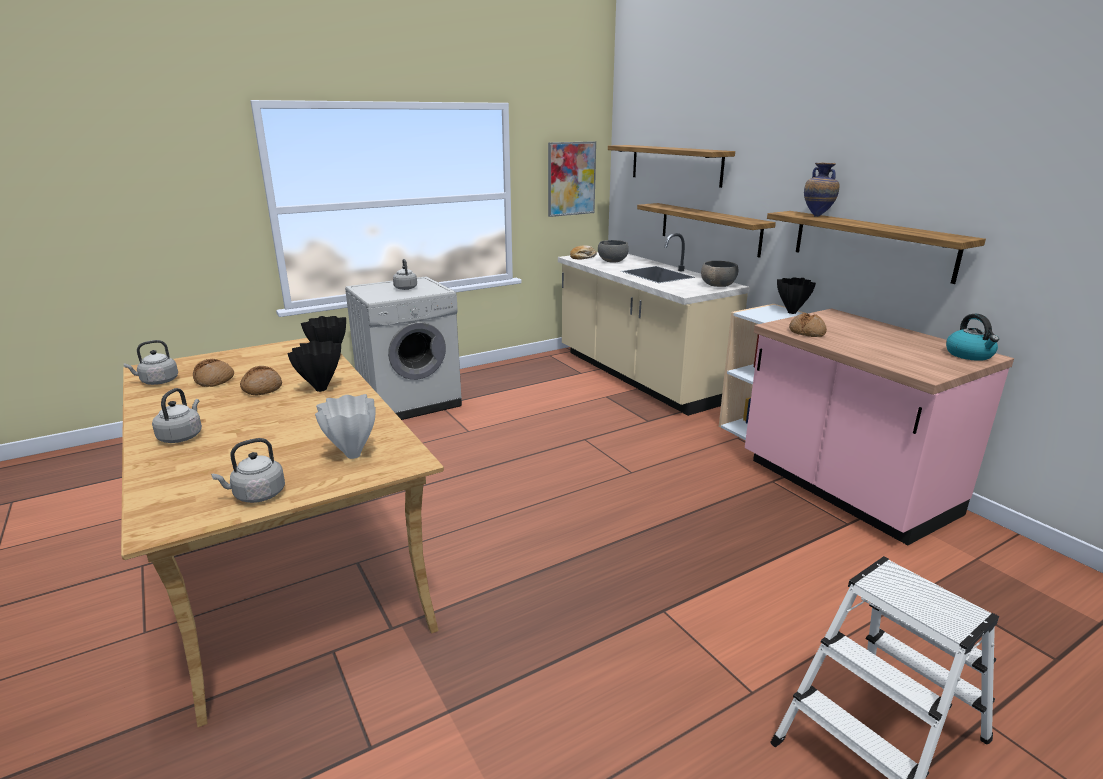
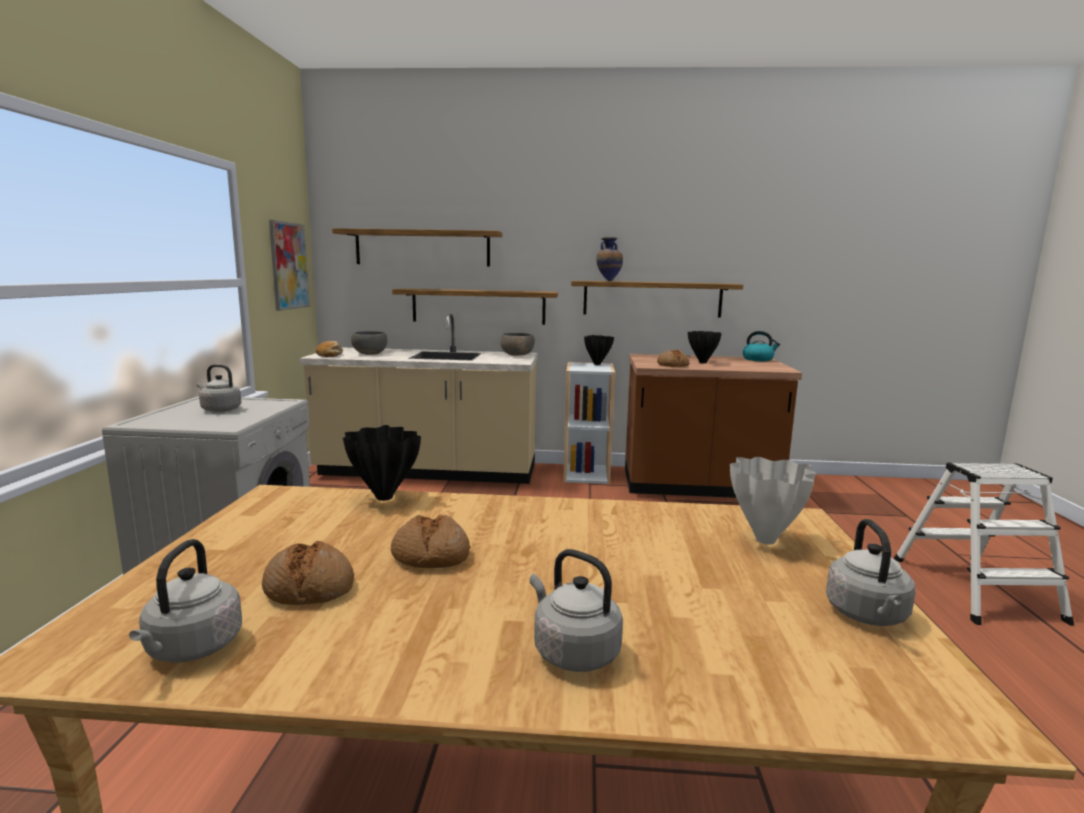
camera: 55 degrees left, 10 degrees down
(322, 389) = (504, 520): black vase -> black vase (702, 362)
(844, 488) = (698, 486): pink counter -> brown counter

